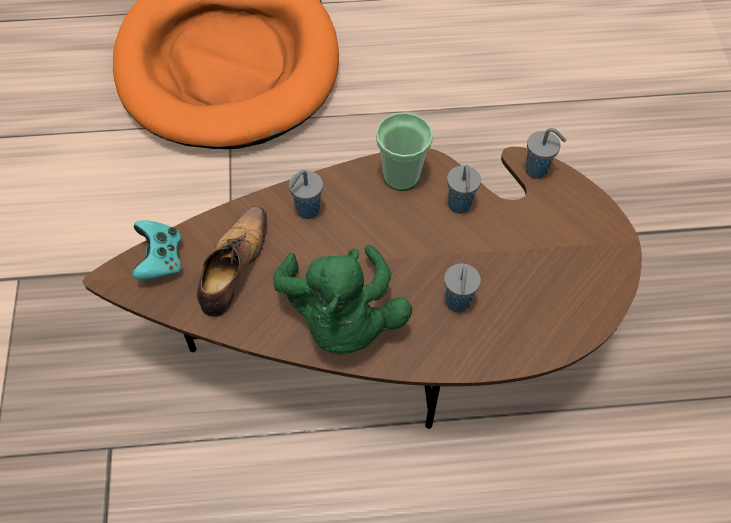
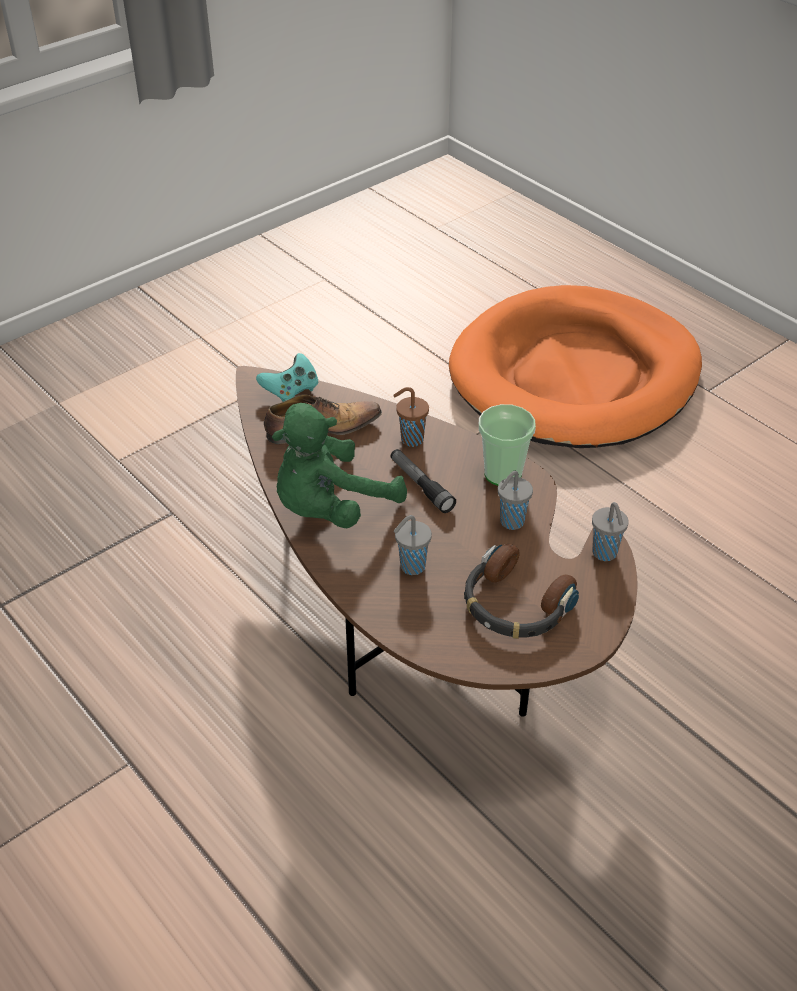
camera: 55 degrees right, 15 degrees down
(306, 211) = (410, 439): grey cup -> brown cup
(369, 238) = (421, 486): none -> flashlight
(548, 260) = (515, 605): none -> headphones

